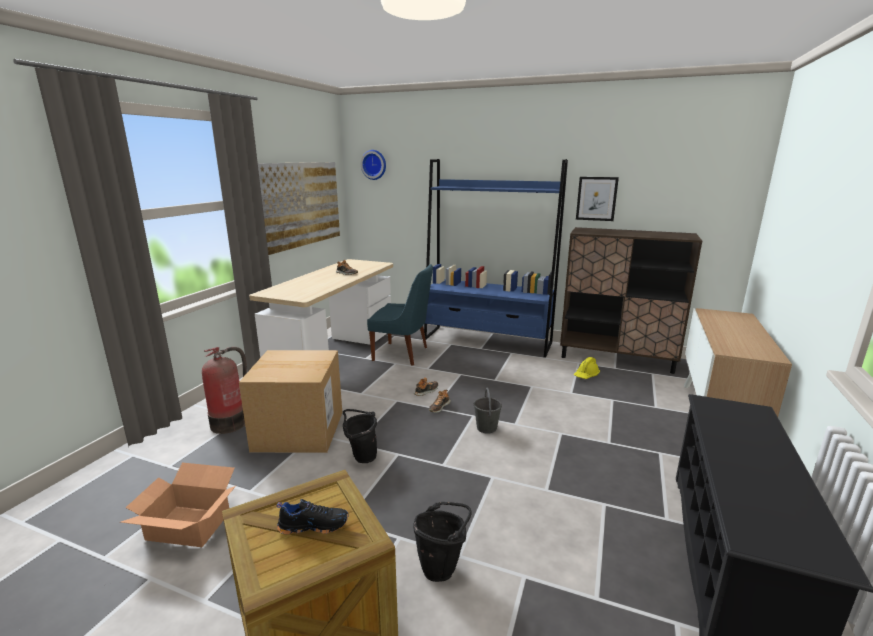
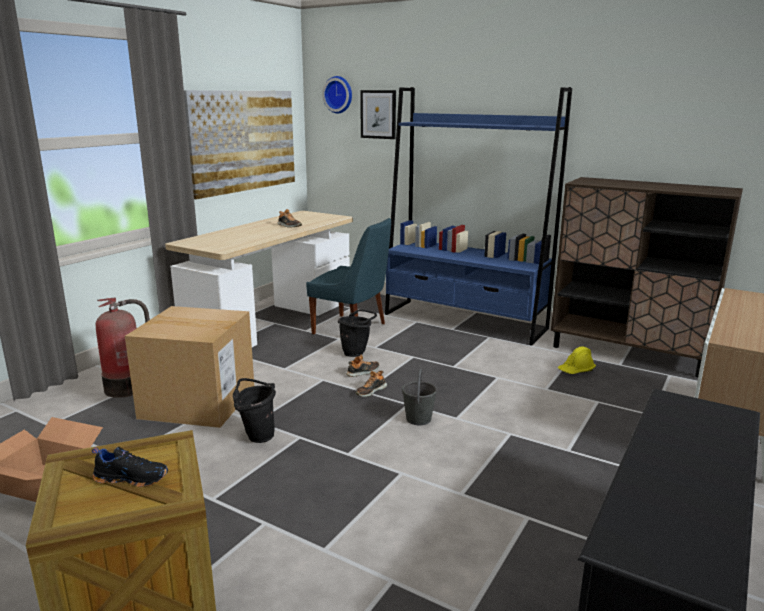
camera: 10 degrees right, 0 degrees up
(442, 567) = (300, 559): black bucket -> black bucket (357, 353)
(596, 198) = (609, 139): picture -> picture (378, 114)

